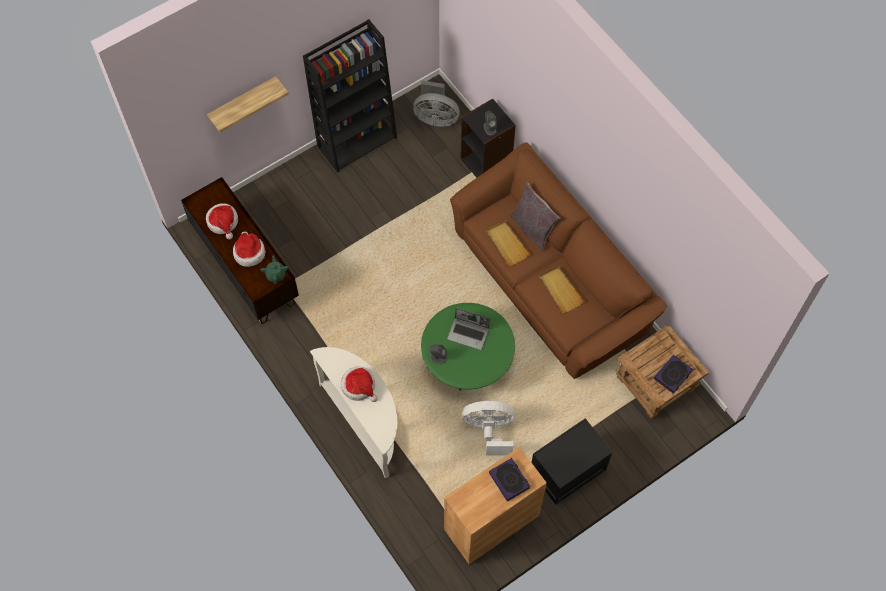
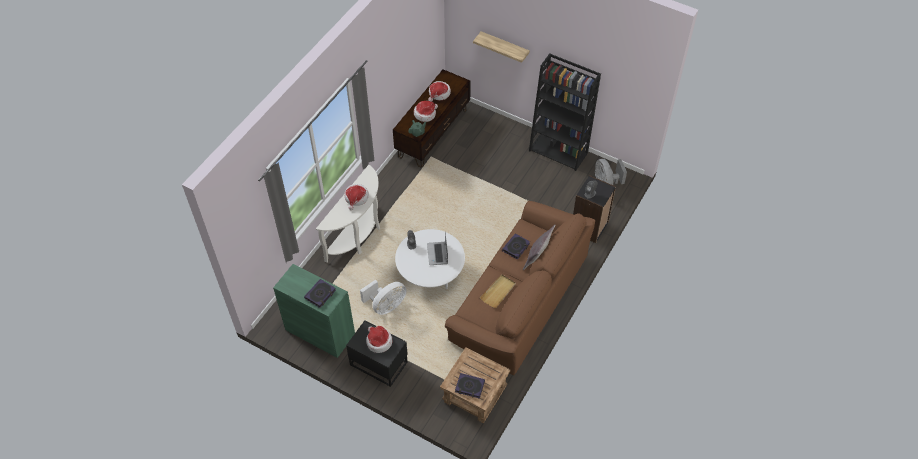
camera: 65 degrees right, 10 degrees down
(467, 361) = (430, 273): green coffee table -> white coffee table
(489, 430) = (386, 306): white fan -> white fan turned 75 degrees clockwise
(491, 522) = (320, 332): brown cabinet -> green cabinet
(507, 244) = (516, 247): beige tray -> book
(572, 449) = (378, 341): none -> hat

